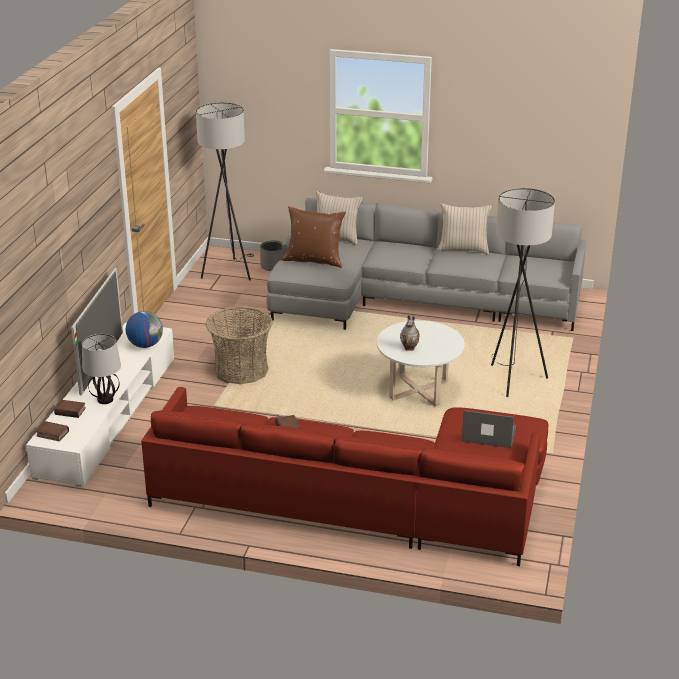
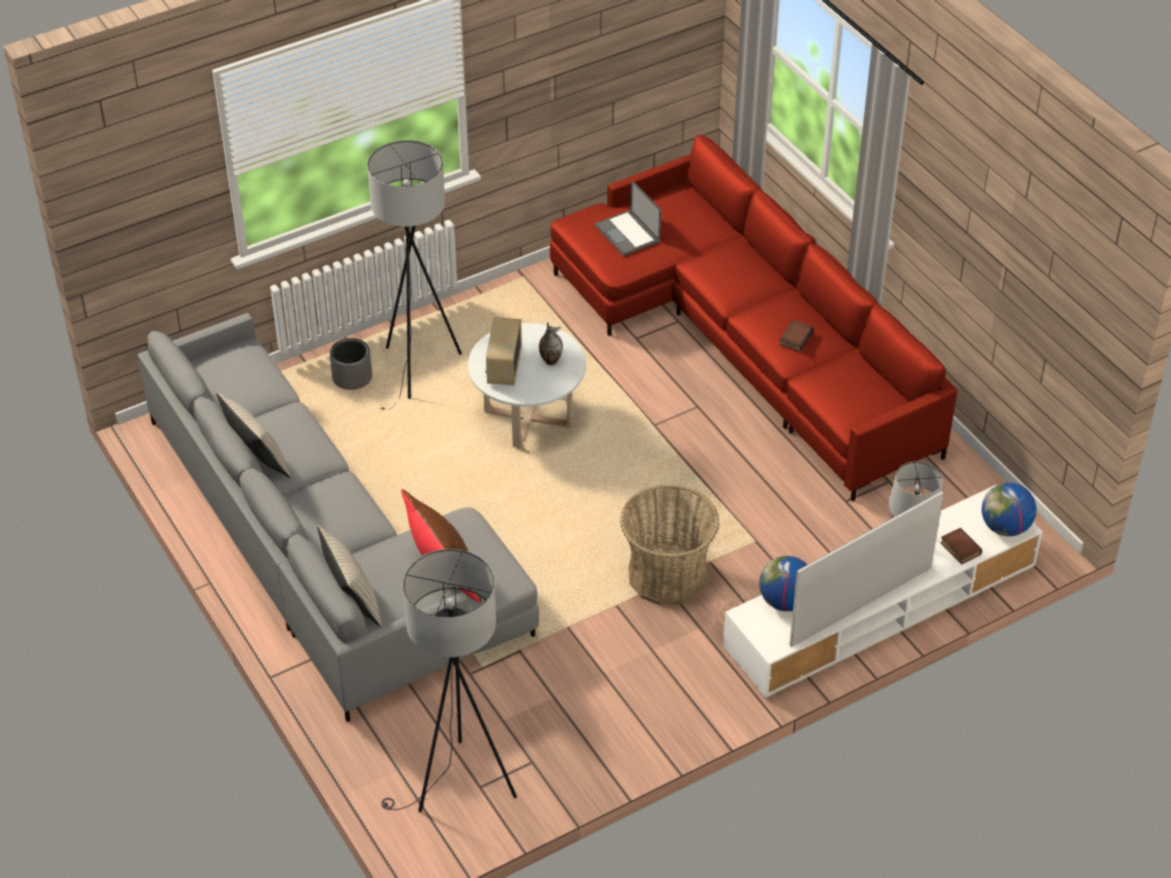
camera: 135 degrees left, 15 degrees up
(51, 434) = (1005, 527): book -> globe
(273, 266) = (391, 751): grey planter -> grey planter (352, 377)
(427, 333) = (503, 367): none -> radio

